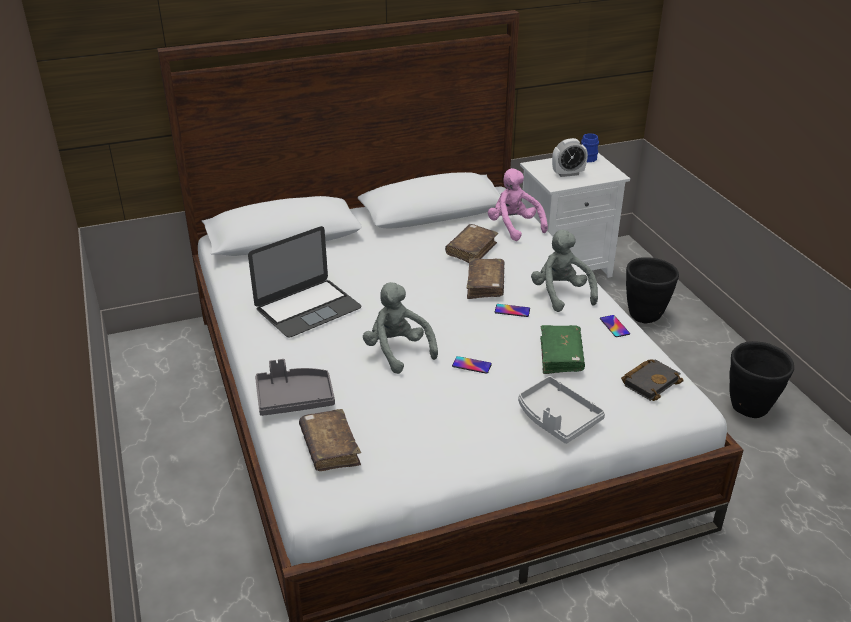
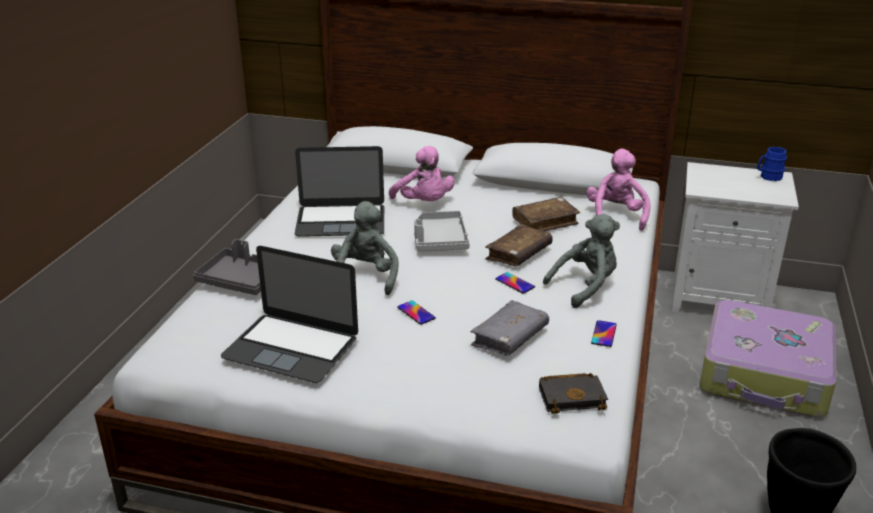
camera: 35 degrees right, 5 degrees down
(330, 447) = (213, 325): brown book -> none
(356, 266) = (424, 203): none -> pink plush toy
(420, 436) = (291, 347): none -> laptop
(556, 418) = (432, 386): grey tray -> grey tray (439, 240)
(561, 294) = (585, 287): grey plush toy -> grey plush toy turned 45 degrees clockwise
(561, 356) = (509, 337): green book -> grey book
(568, 174) = (728, 184): alarm clock -> none
(645, 315) = (765, 375): black planter -> suitcase

